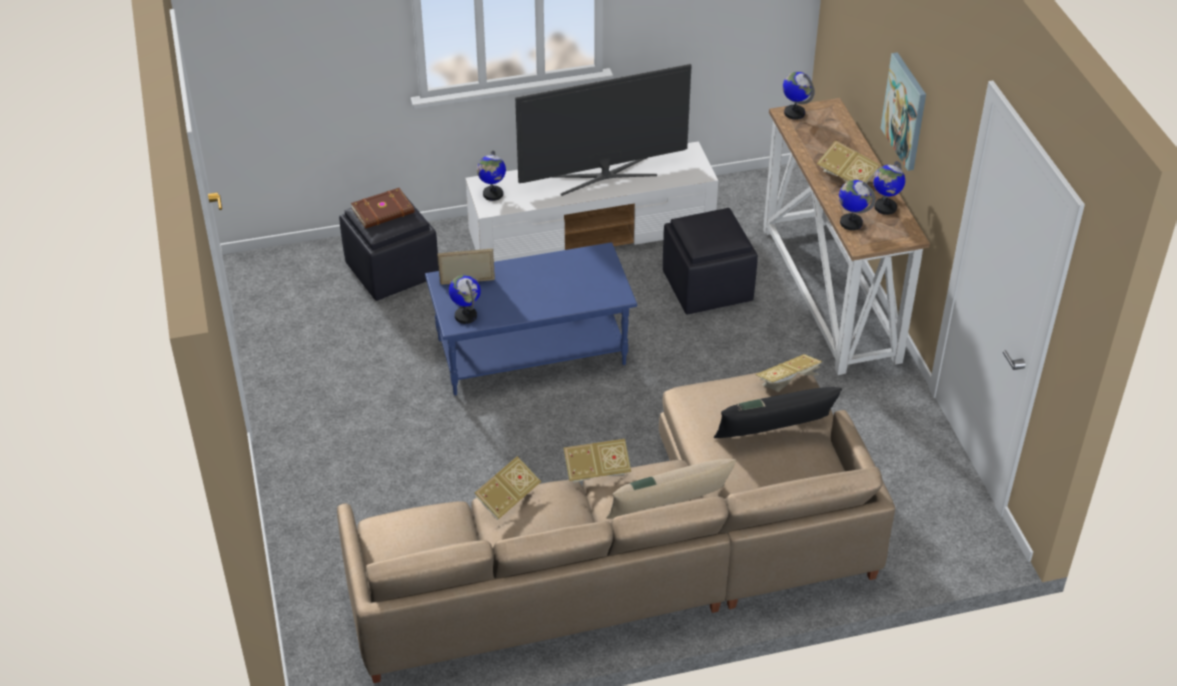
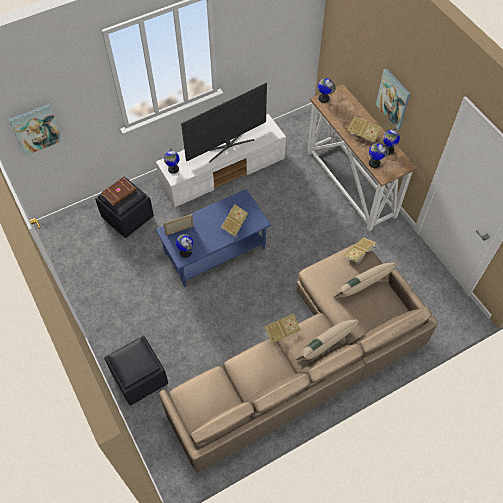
camera: 15 degrees left, 15 degrees up
(262, 52) = (36, 129): none -> picture
(507, 499) = (242, 360): book -> book (234, 224)
(706, 286) = (289, 192): black ottoman -> black ottoman (139, 377)
(774, 434) = (362, 288): black pillow -> beige pillow

